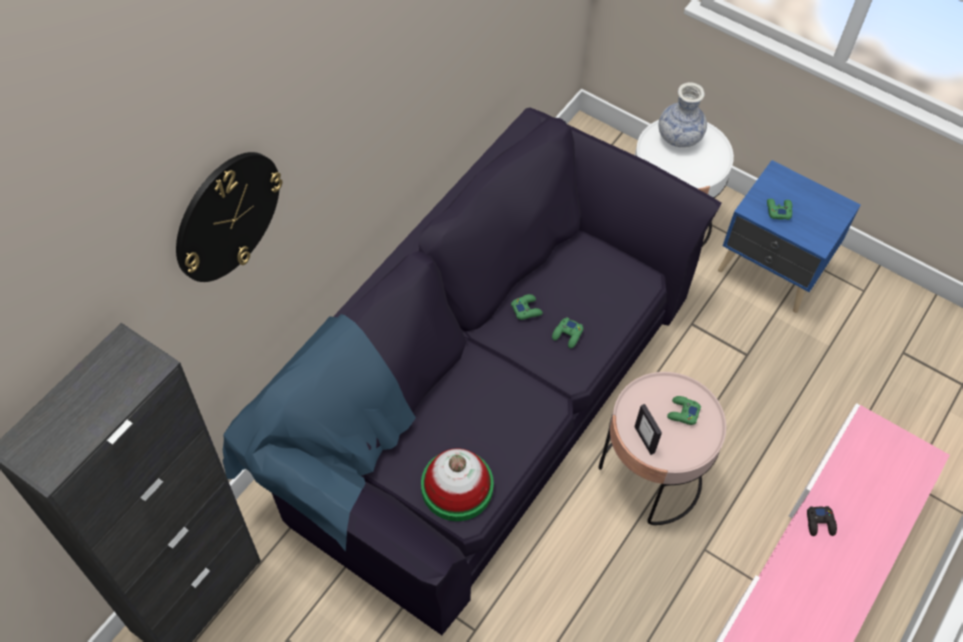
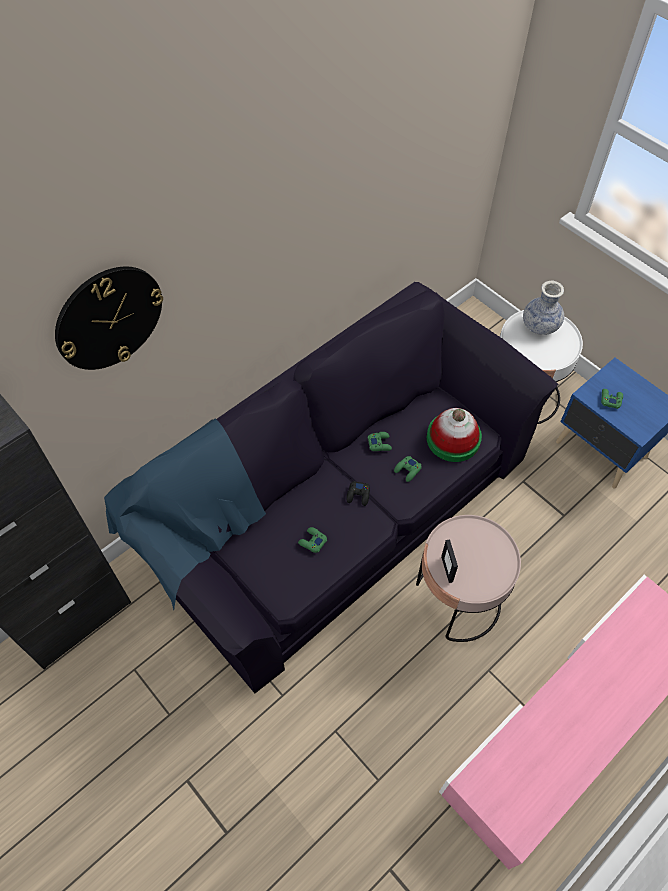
camera: 15 degrees right, 0 degrees up
(457, 487) = (284, 577): hat -> hat (453, 439)
(682, 413) = (485, 553): green game controller -> green game controller (312, 541)
(820, 523) = (587, 671): black game controller -> black game controller (358, 495)

